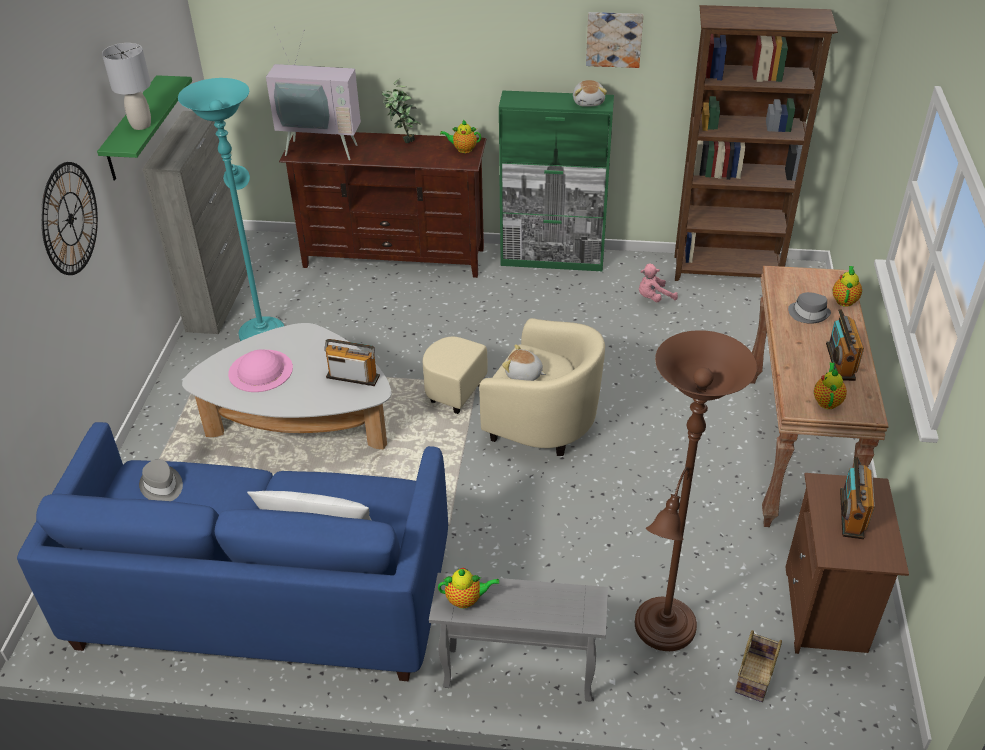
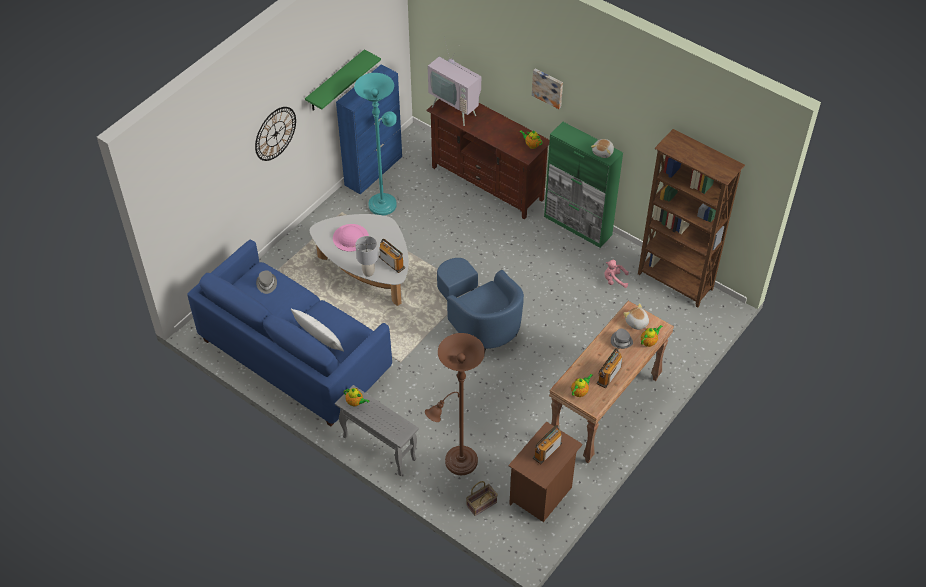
camera: 30 degrees right, 10 degrees up
(140, 125) = (334, 87): grey table lamp -> grey table lamp (368, 272)
(219, 299) = (374, 170): grey cabinet -> blue cabinet
(402, 140) = (503, 122): potted plant -> none
(521, 416) = (480, 320): beige armchair -> blue armchair
(524, 374) = (479, 300): plush toy -> plush toy (636, 323)
(614, 38) = (627, 123): picture -> picture (548, 87)

